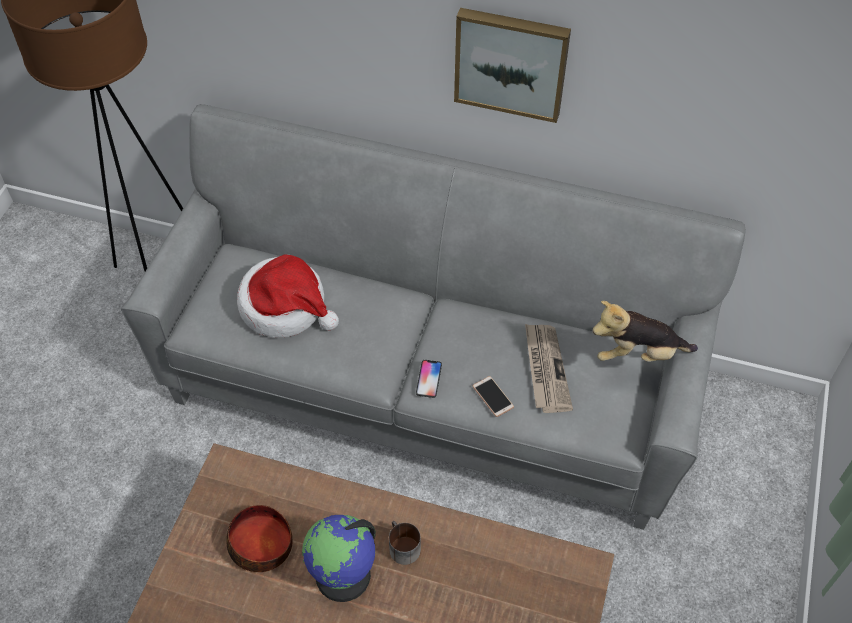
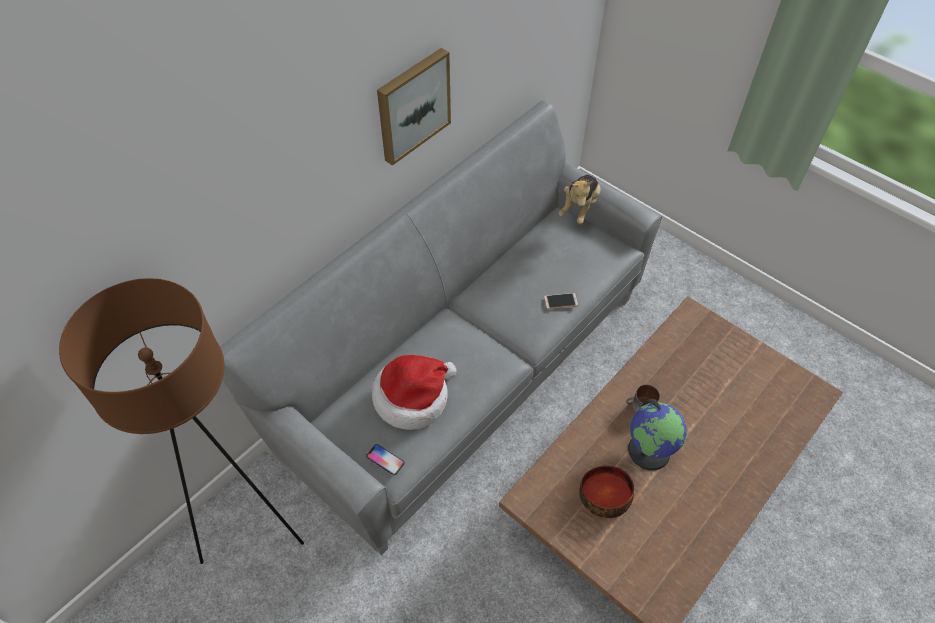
camera: 65 degrees left, 0 degrees up
(429, 379) = (527, 332): phone -> phone (385, 460)
(545, 369) = (553, 265): newspaper -> none

